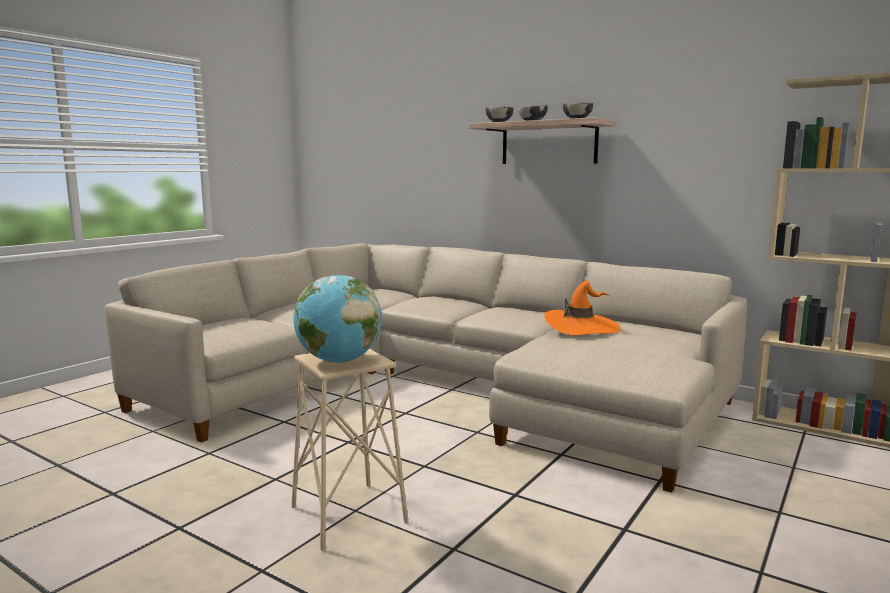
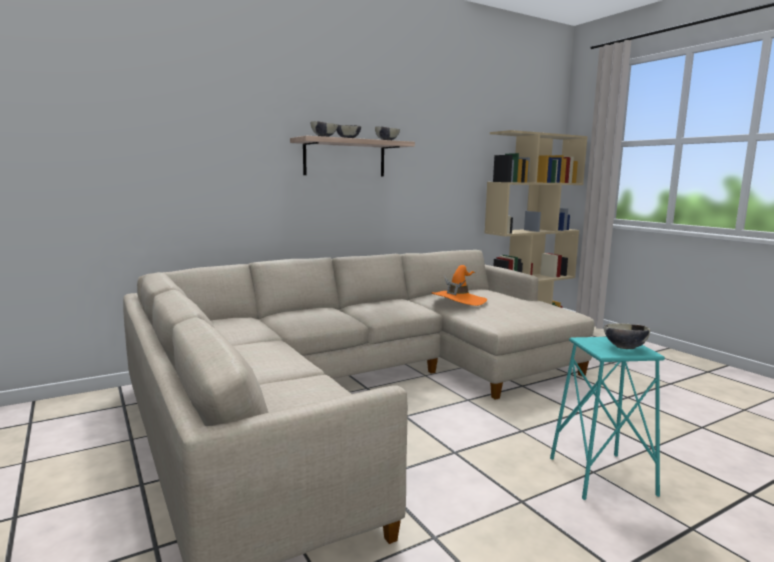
camera: 65 degrees left, 0 degrees up
(339, 361) = (624, 348): globe -> bowl
(347, 515) = (601, 476): beige stool -> turquoise stool

